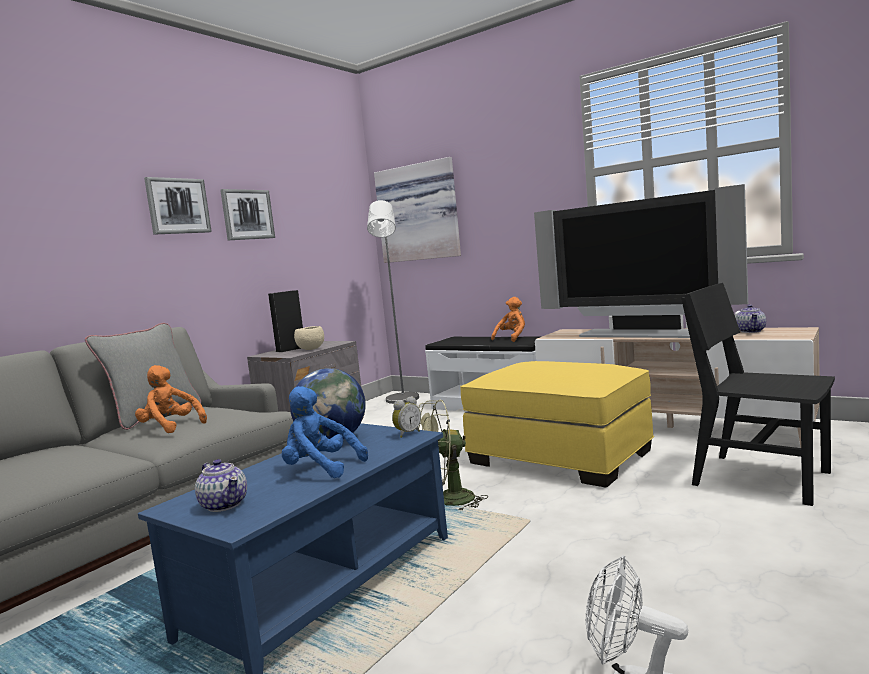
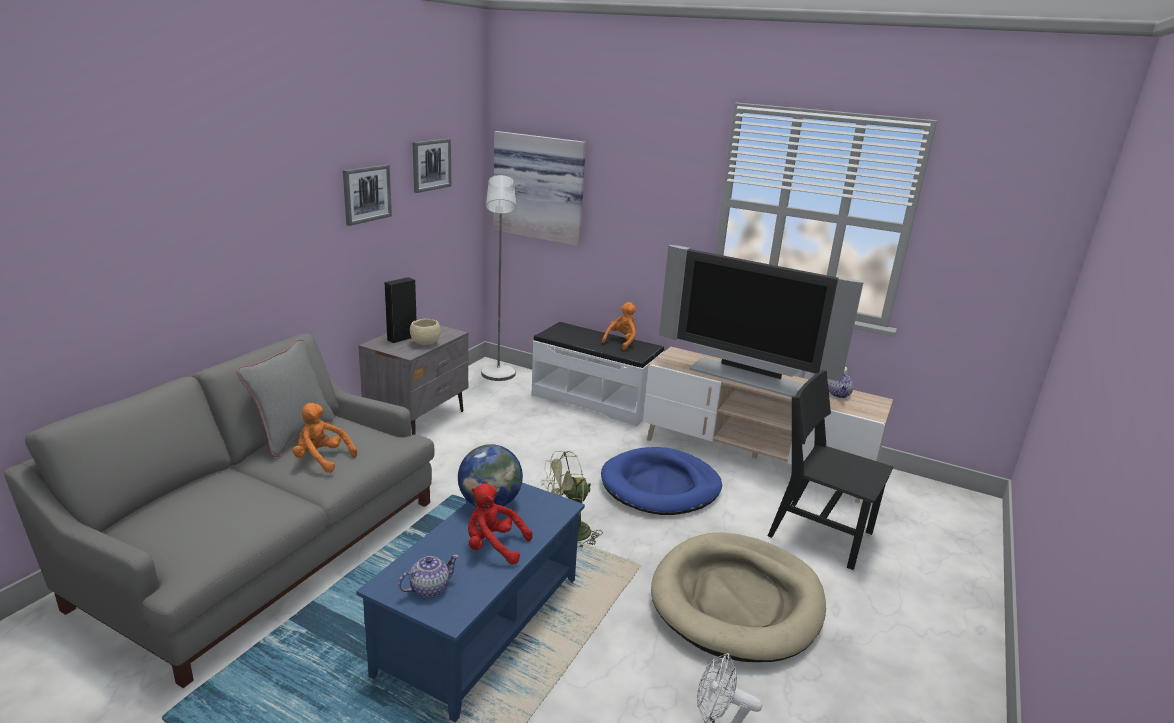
camera: 10 degrees left, 15 degrees up
(178, 206) = (302, 195): picture -> picture (431, 165)
(224, 504) = (429, 588): teapot -> teapot turned 75 degrees counterclockwise
(320, 469) = (493, 547): blue plush toy -> red plush toy
(407, 434) = (554, 502): alarm clock -> none
(560, 456) = (660, 486): yellow ottoman -> blue dog bed
(655, 544) = (737, 600): none -> beige dog bed

